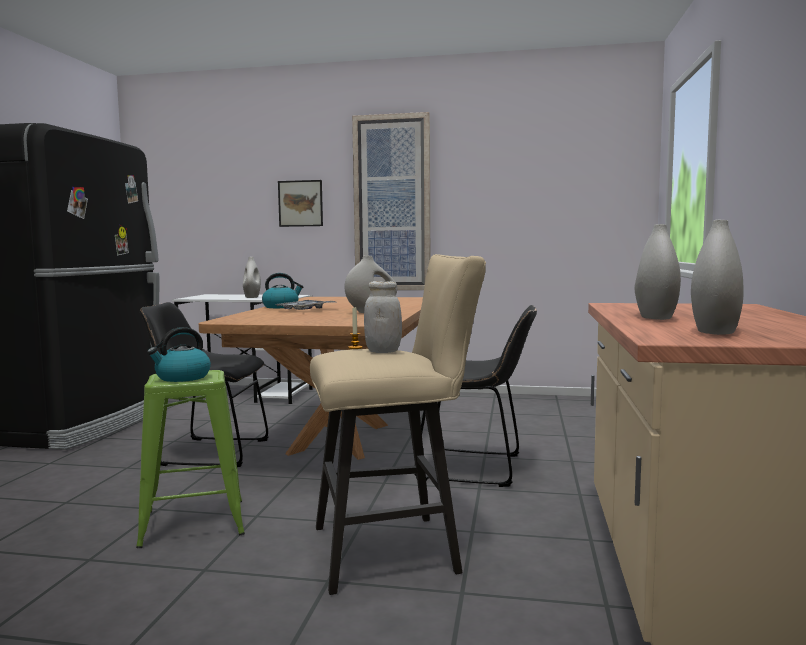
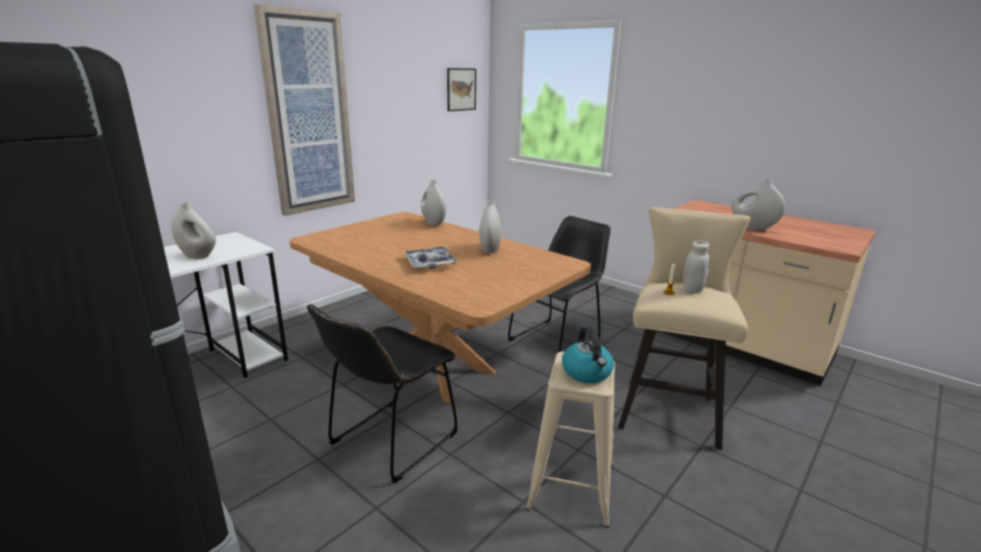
camera: 60 degrees left, 15 degrees up
(192, 523) = (571, 486): green stool -> beige stool
(281, 307) = (382, 265): kettle -> none
(300, 203) = (197, 118): picture -> picture (461, 89)
(715, 331) = (817, 236): white vase -> white vase (433, 223)

